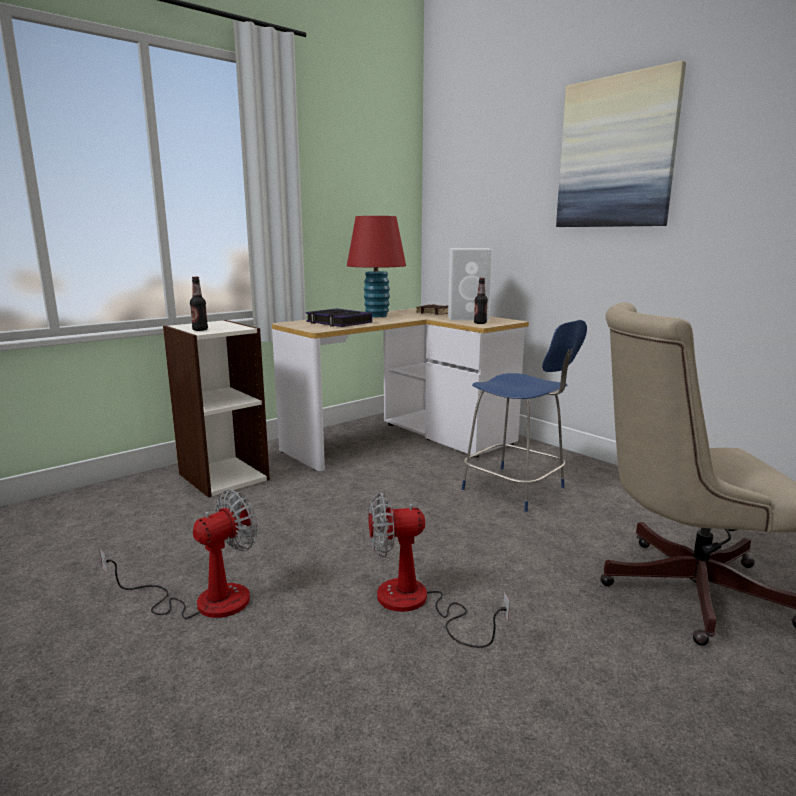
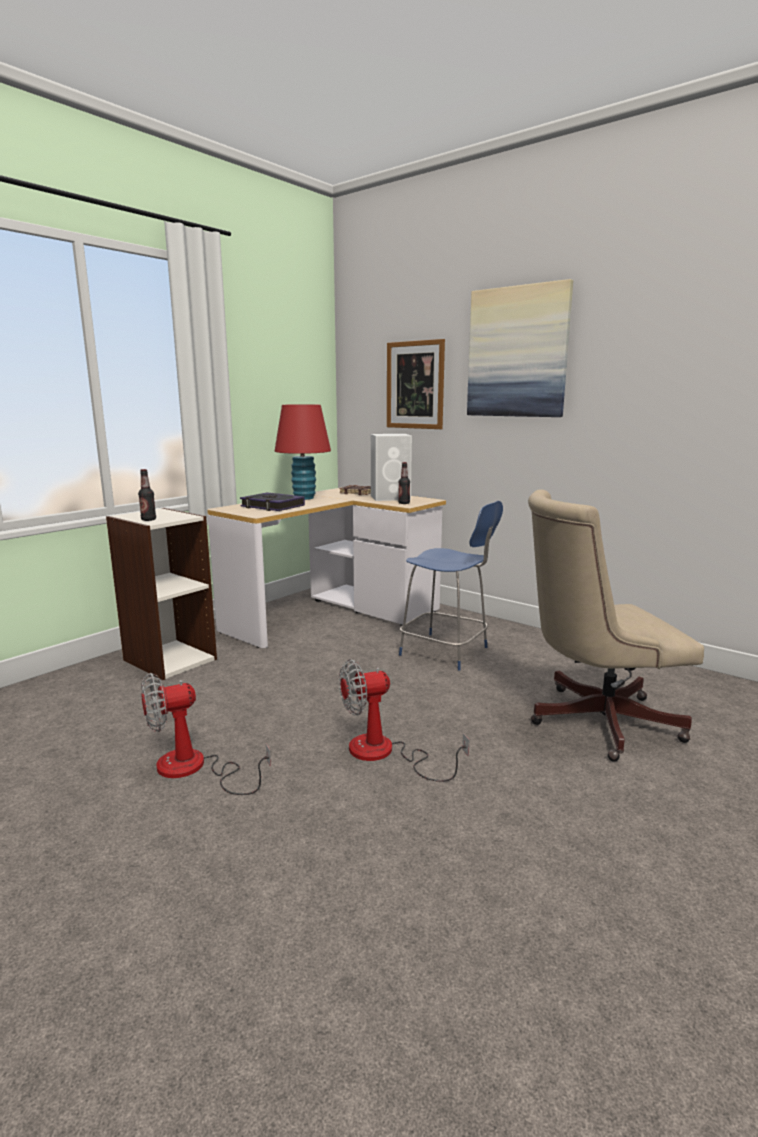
camera: 10 degrees left, 0 degrees up
(204, 600) = (194, 769): fan -> fan turned 150 degrees counterclockwise
(502, 196) = (415, 385): none -> picture

